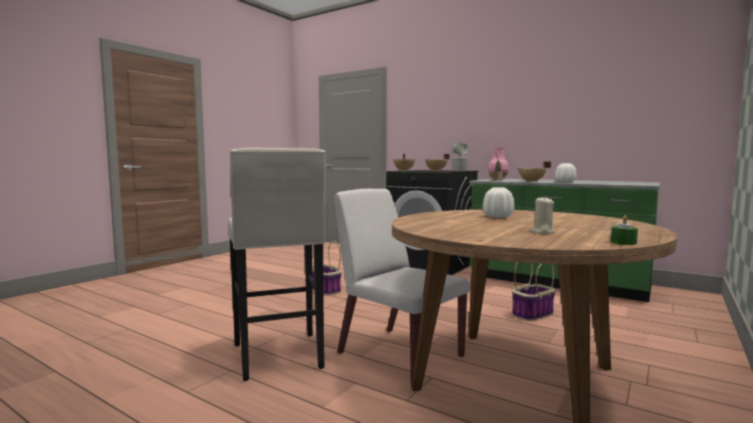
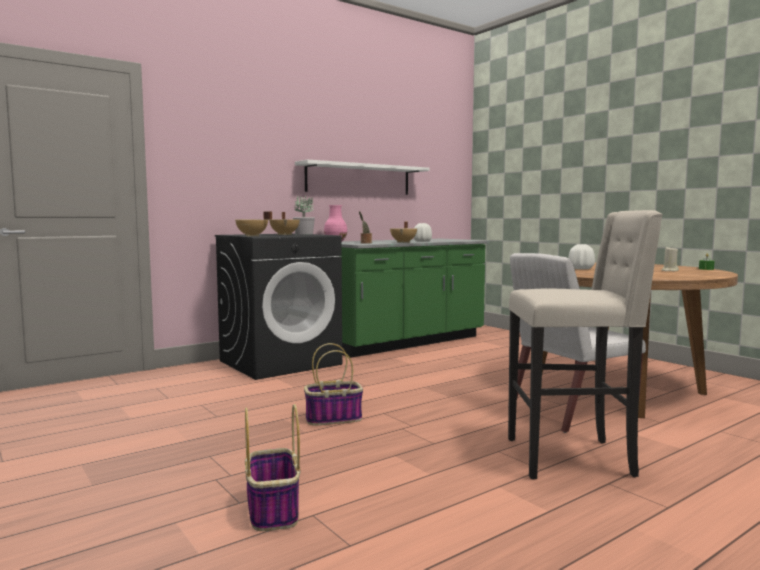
camera: 70 degrees left, 0 degrees up
(533, 314) = (486, 363): basket -> basket (272, 509)
(547, 122) = (359, 179): none -> white shelf

